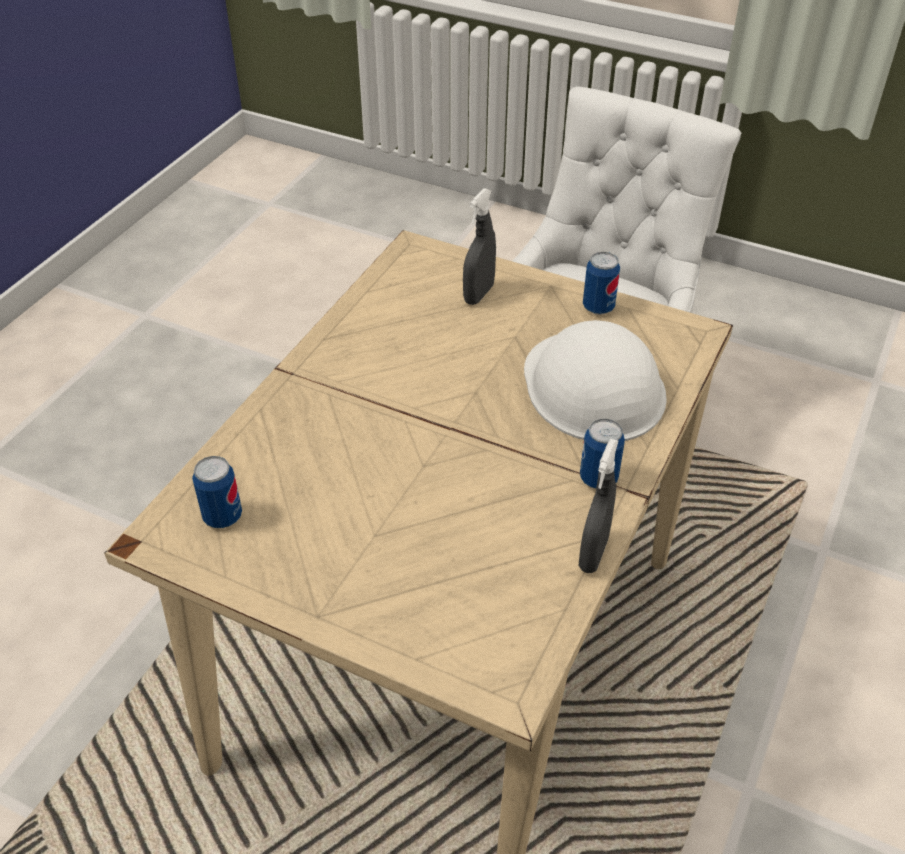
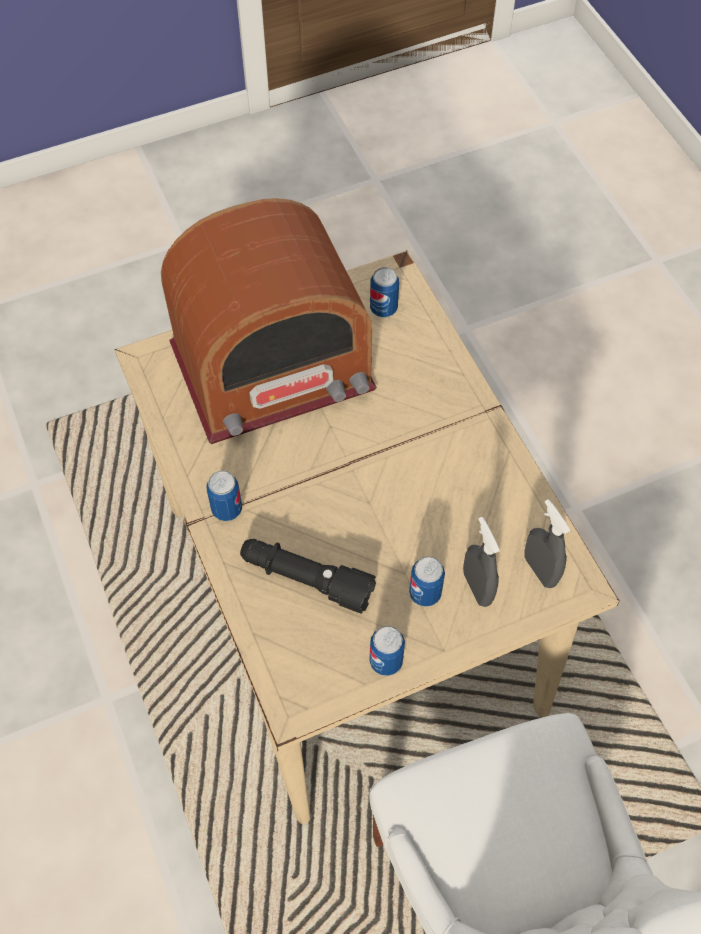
camera: 130 degrees right, 15 degrees up
(400, 557) = (273, 368): none -> radio
(518, 317) = (425, 593): none -> can
(593, 386) = (306, 579): white hard hat -> black flashlight
(593, 554) = (180, 459): grey spray bottle -> grey spray bottle (539, 570)

